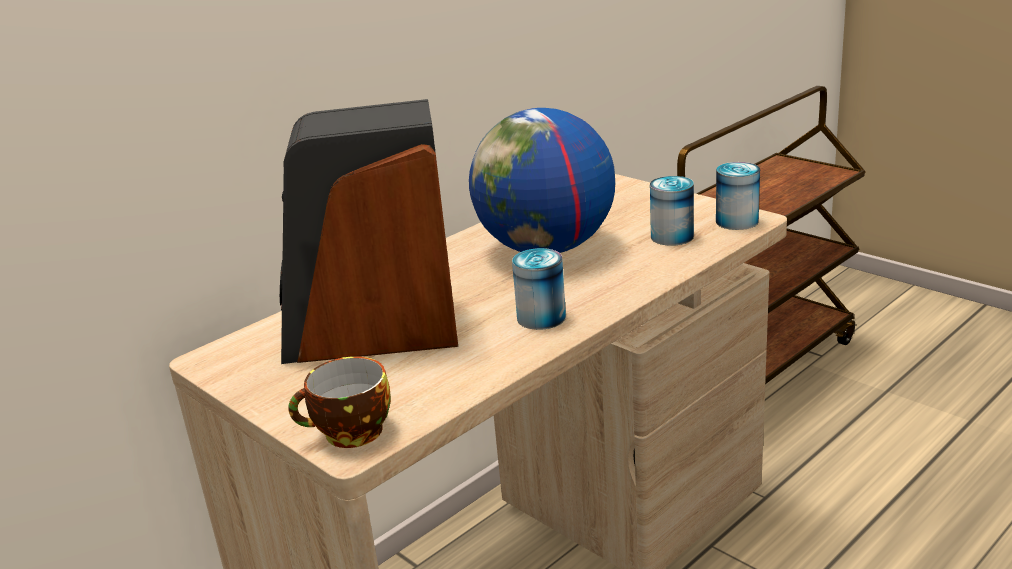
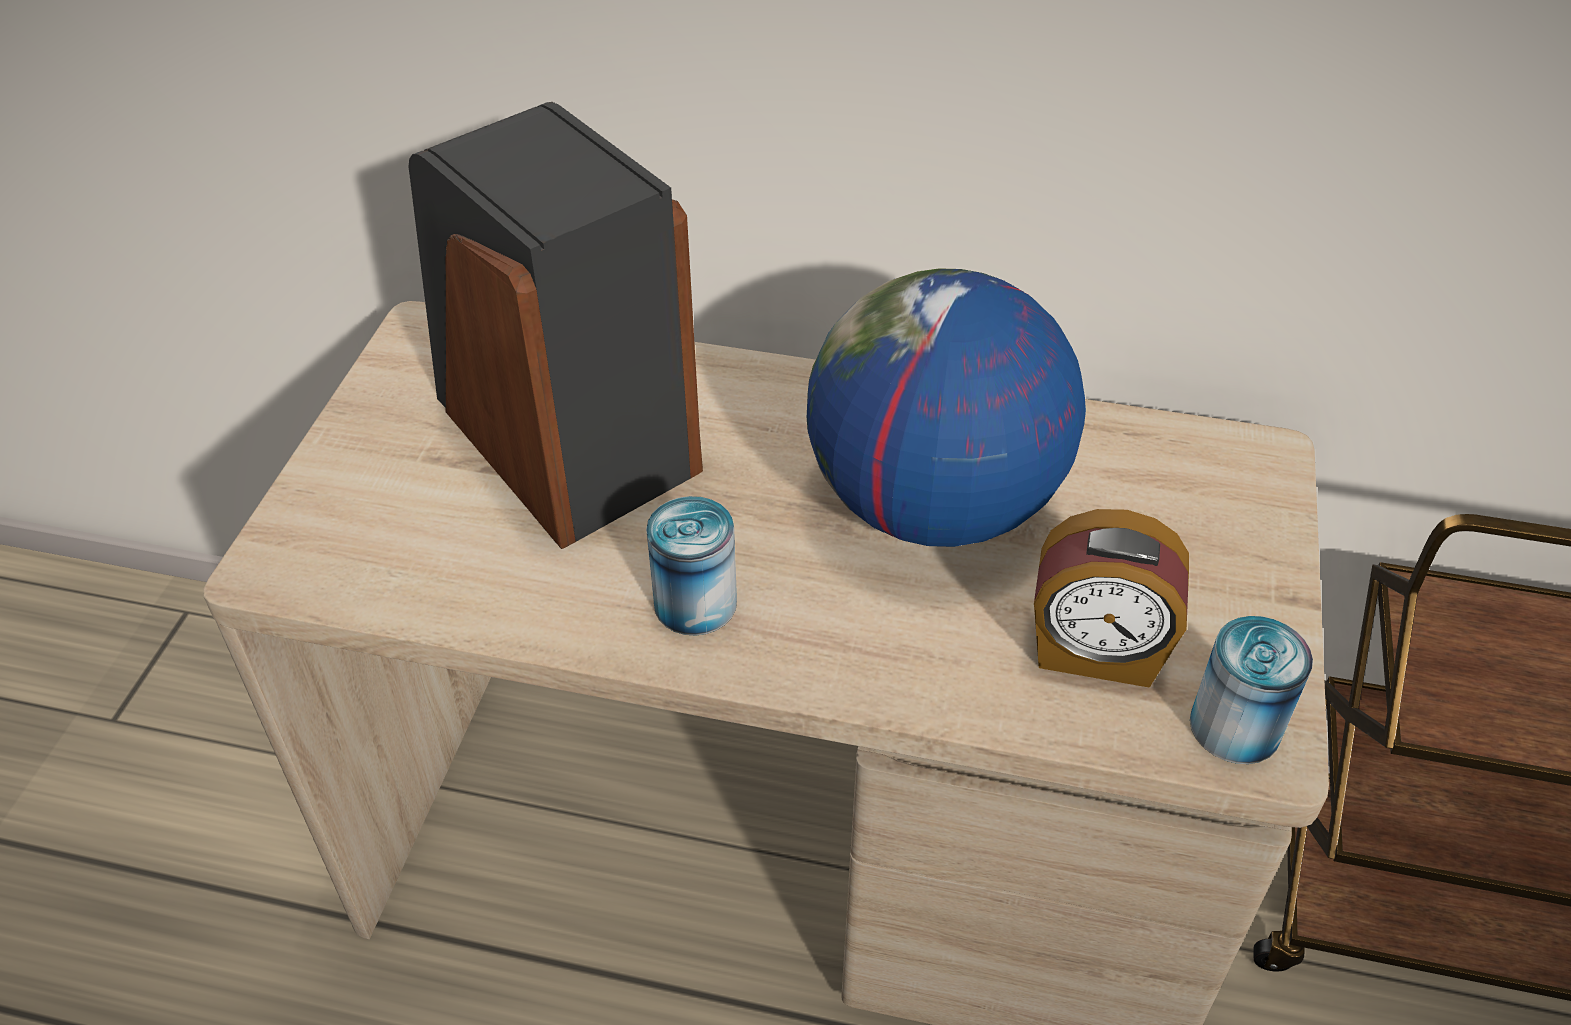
camera: 55 degrees right, 20 degrees up
(350, 434) = (297, 551): cup -> none
(672, 236) = (1096, 652): can -> alarm clock

